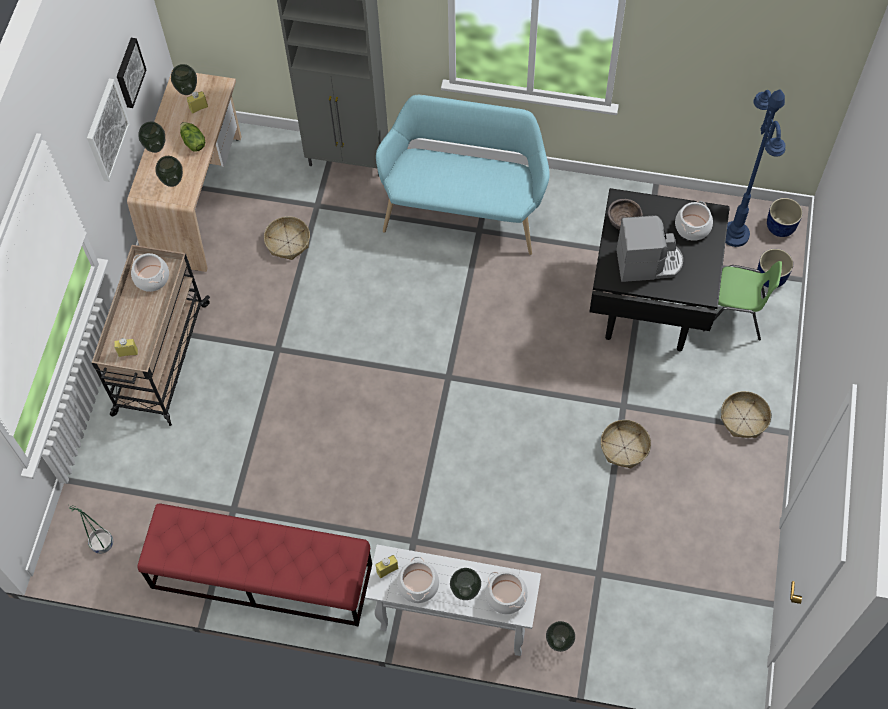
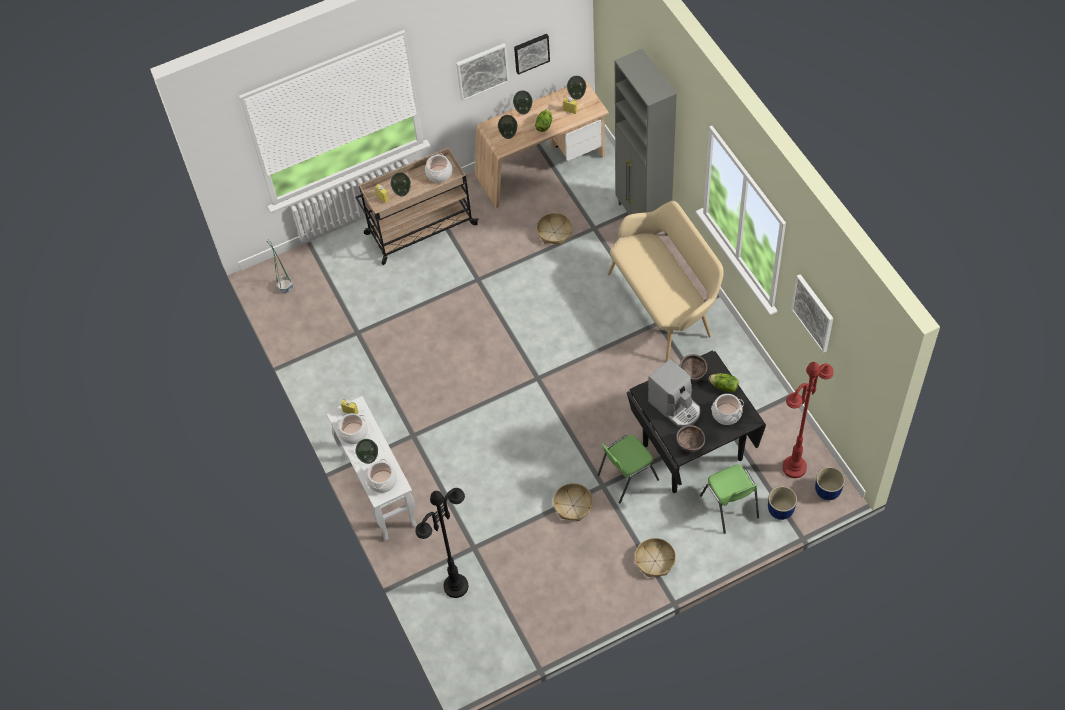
camera: 55 degrees right, 5 degrees down
(261, 576) = (328, 375): red bench -> none
(464, 210) = (664, 304): turquoise bench -> beige bench
(558, 642) = (410, 555): vase -> vase (402, 193)
(630, 621) = (456, 586): none -> black floor lamp
(631, 378) = (627, 477): none -> green chair
(660, 208) = (724, 387): none -> lettuce
(699, 60) = (813, 312): none -> picture
(703, 281) = (690, 445): none -> brown bowl
(735, 235) = (794, 467): blue floor lamp -> red floor lamp

